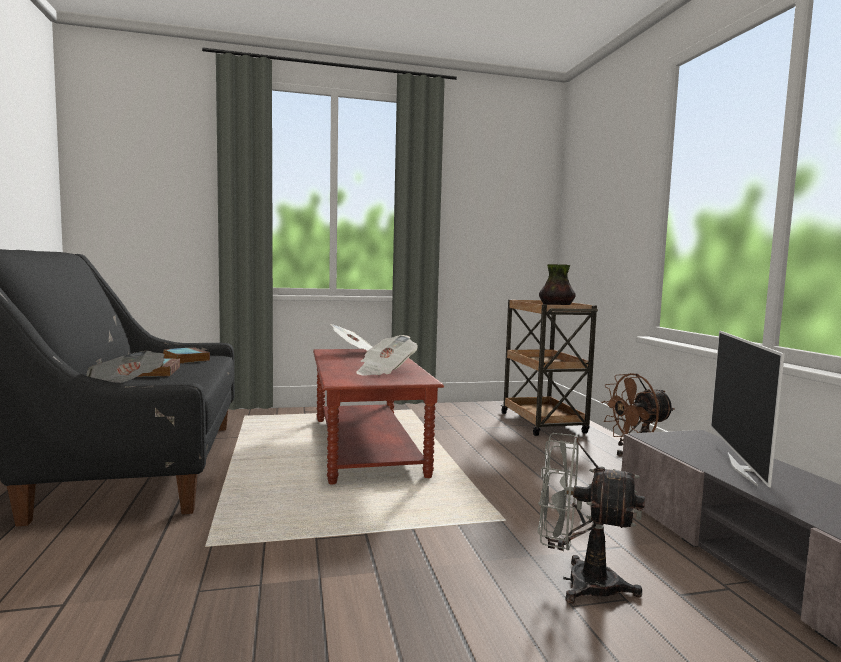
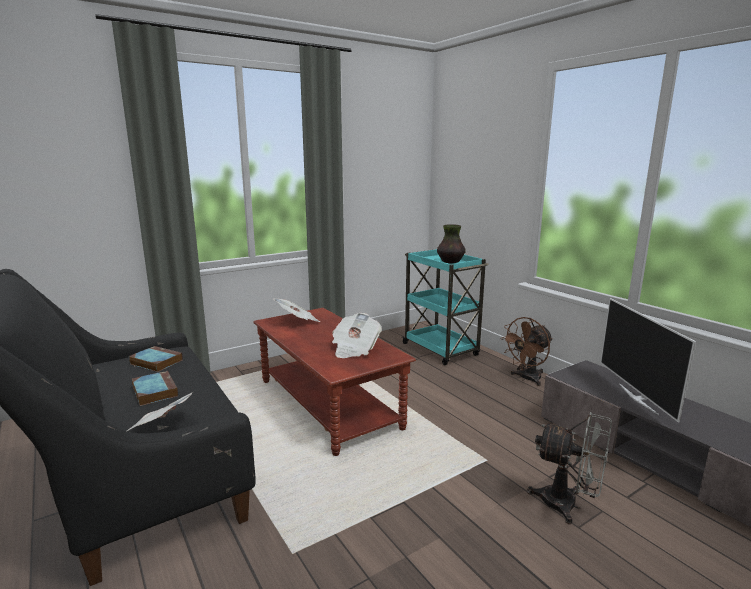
camera: 20 degrees left, 10 degrees up
(543, 423) = (441, 350): brown cart -> turquoise cart
(578, 582) = (568, 505): grey fan -> grey fan turned 150 degrees counterclockwise

